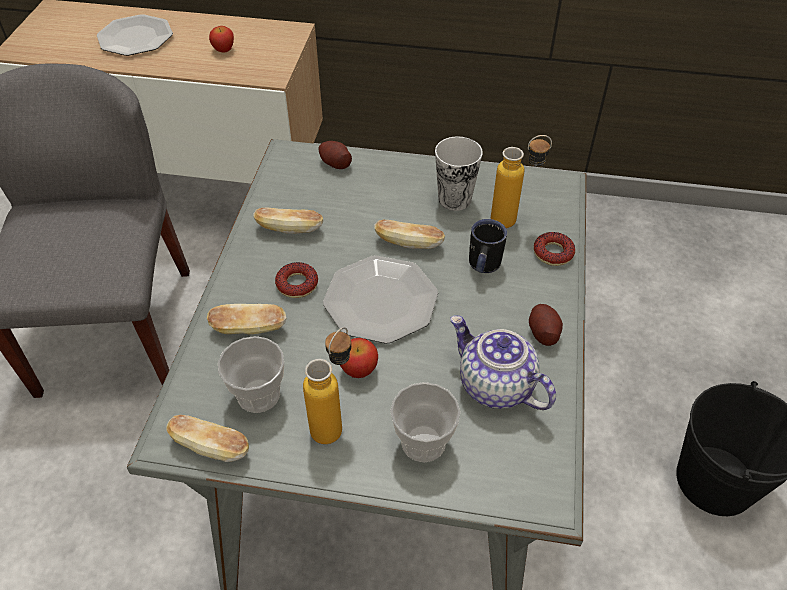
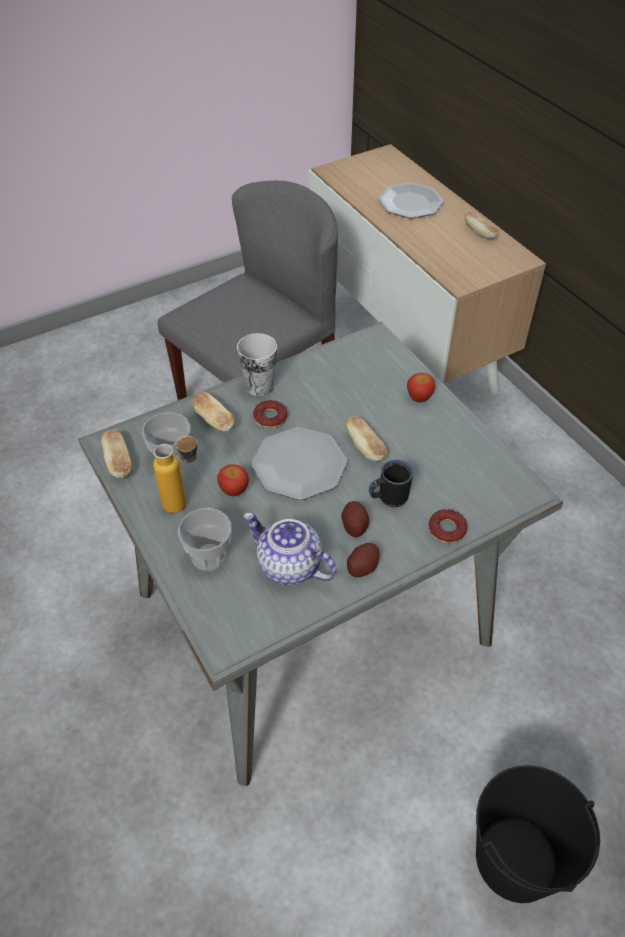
camera: 50 degrees right, 0 degrees up
(223, 49) = (454, 244): apple -> apple (419, 397)
(289, 229) = (311, 383): bread -> bread (479, 233)
(335, 163) = (395, 364): potato -> potato (354, 526)
(454, 199) = (435, 444): cup -> cup (259, 386)
(494, 386) = (288, 566): teapot -> teapot turned 60 degrees counterclockwise
(513, 220) = (454, 488): bottle -> none

